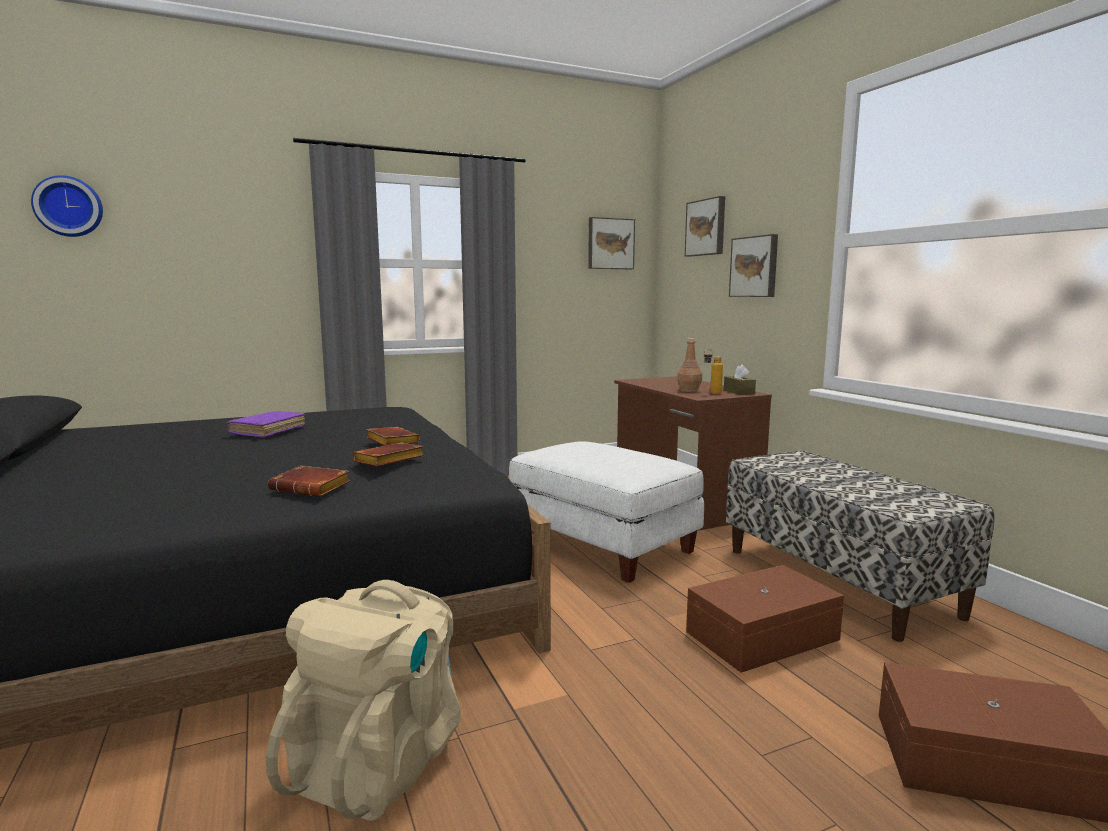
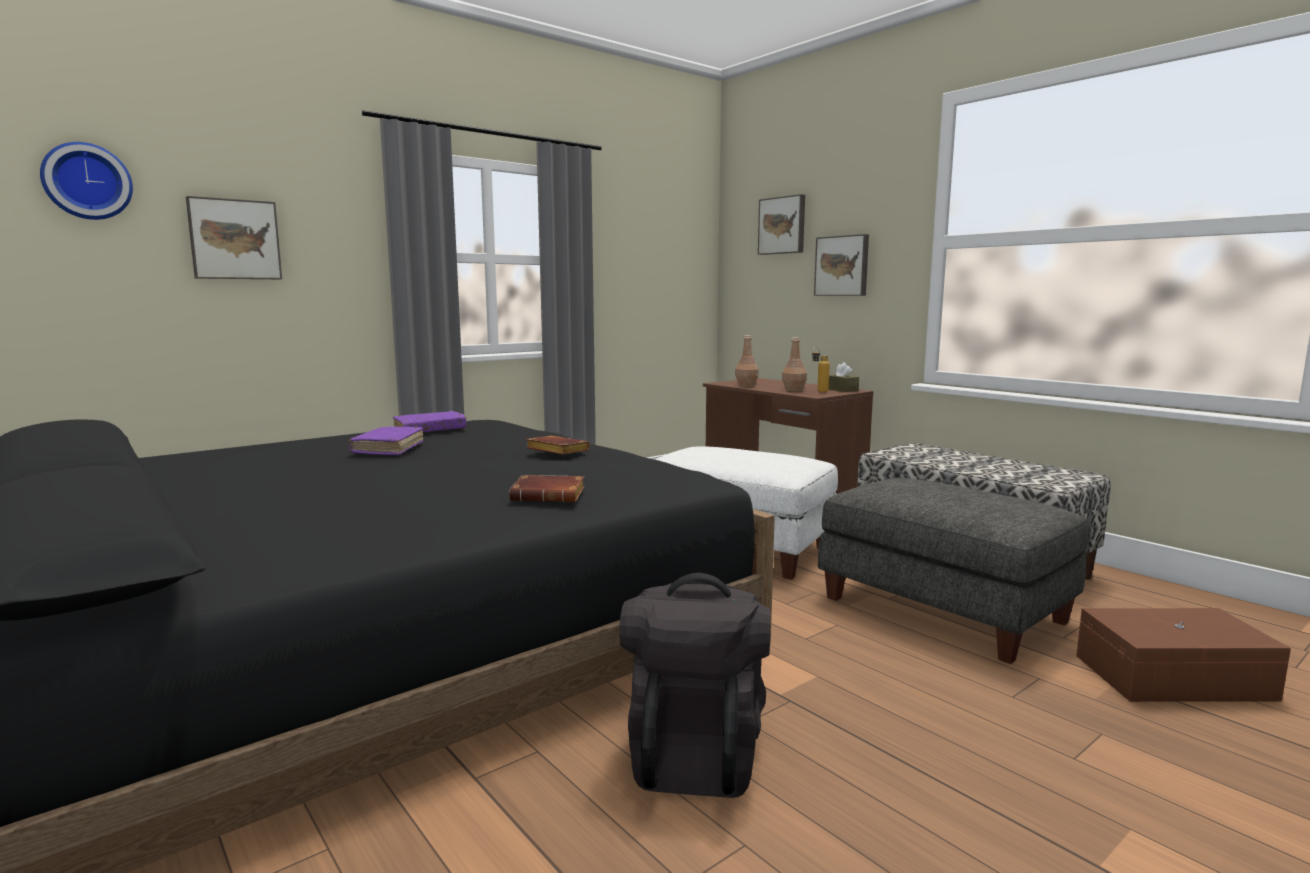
camera: 15 degrees left, 0 degrees up
(331, 415) = (430, 430): none -> purple book
(379, 760) = (695, 752): beige backpack -> black backpack
(388, 461) = (596, 467): brown book -> none
(610, 244) = (676, 240): picture -> picture (234, 239)
(650, 384) = (746, 385): none -> brown bottle
(764, 636) = (945, 609): brown storage box -> grey ottoman

